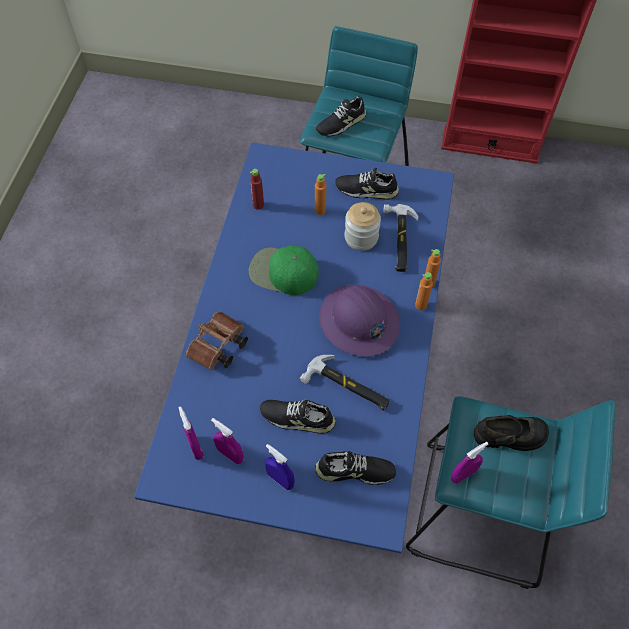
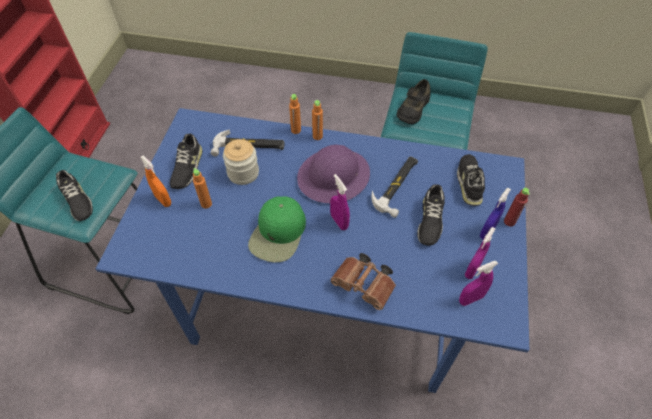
camera: 90 degrees left, 5 degrees down
(258, 205) = (190, 257): red bottle -> red bottle (509, 221)
(324, 176) = (163, 200): none -> orange spray bottle
(463, 474) = (446, 135): purple spray bottle -> purple spray bottle (339, 221)
(510, 435) = (413, 109): black shoe -> black shoe turned 150 degrees counterclockwise

